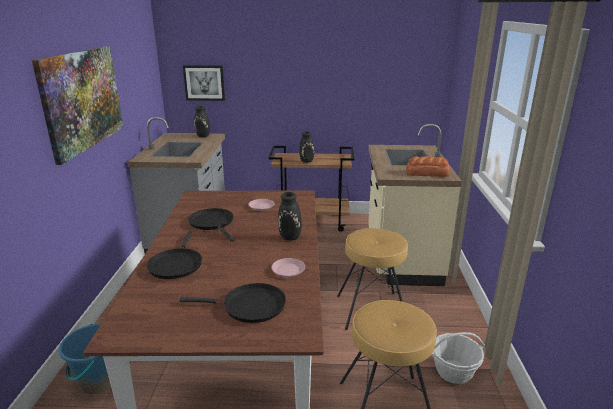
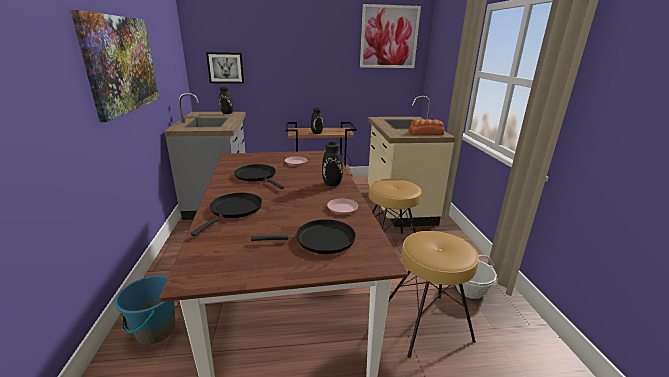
camera: 10 degrees left, 0 degrees up
(176, 264) = (234, 210): black frying pan -> black frying pan turned 150 degrees counterclockwise
(401, 45) = (389, 37): none -> picture

